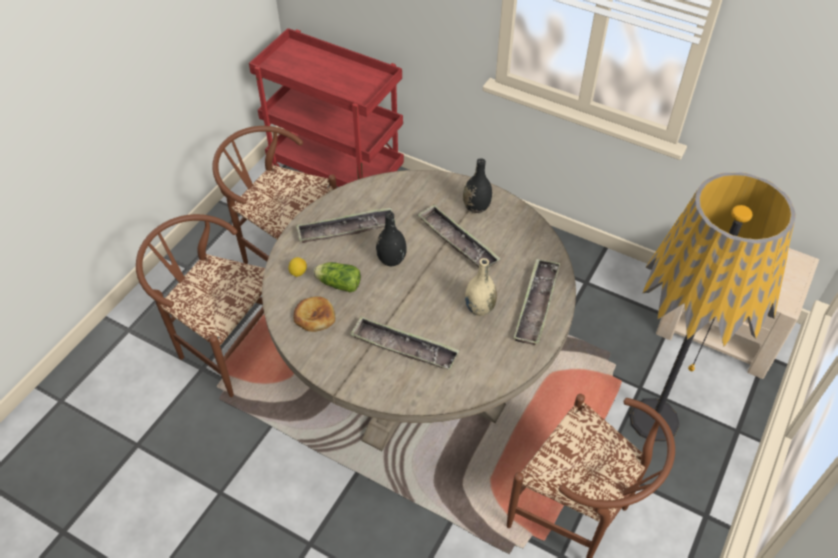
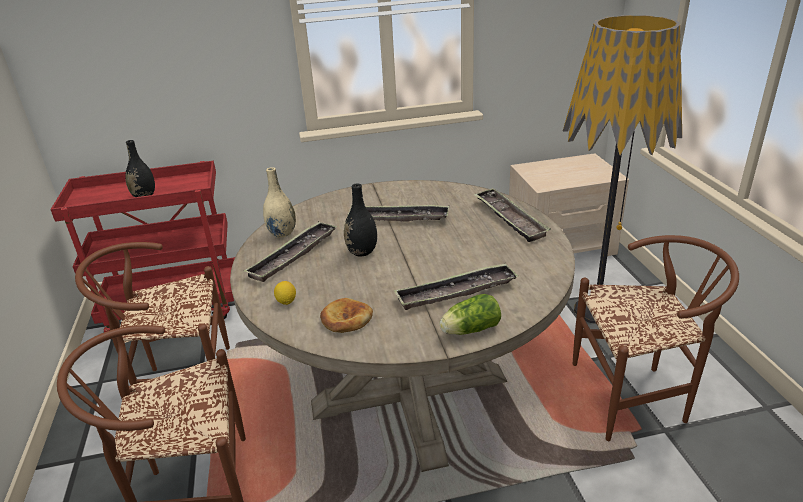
camera: 40 degrees left, 20 degrees down
(337, 283) = (335, 288): lettuce -> lettuce (469, 330)
(476, 207) = (384, 197): black vase -> black vase (144, 196)
(479, 308) = (474, 240): beige vase -> beige vase (282, 233)

